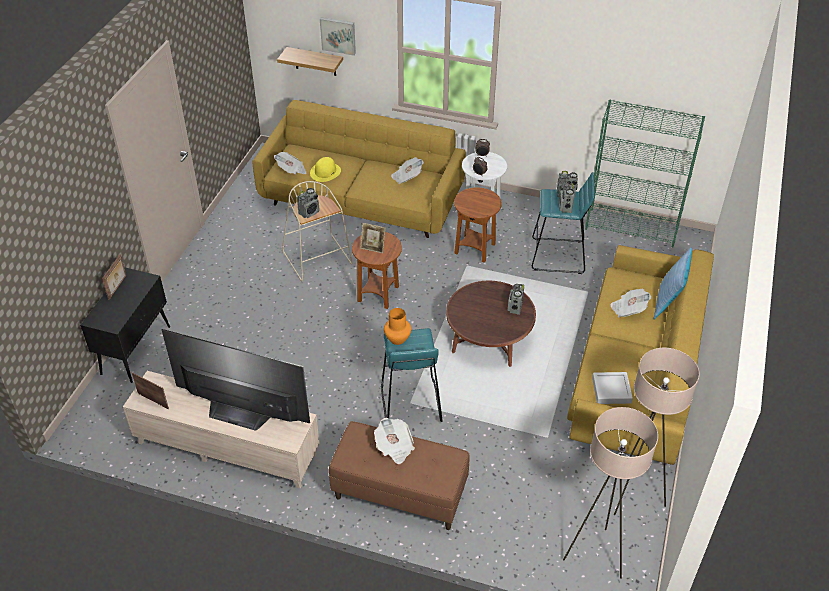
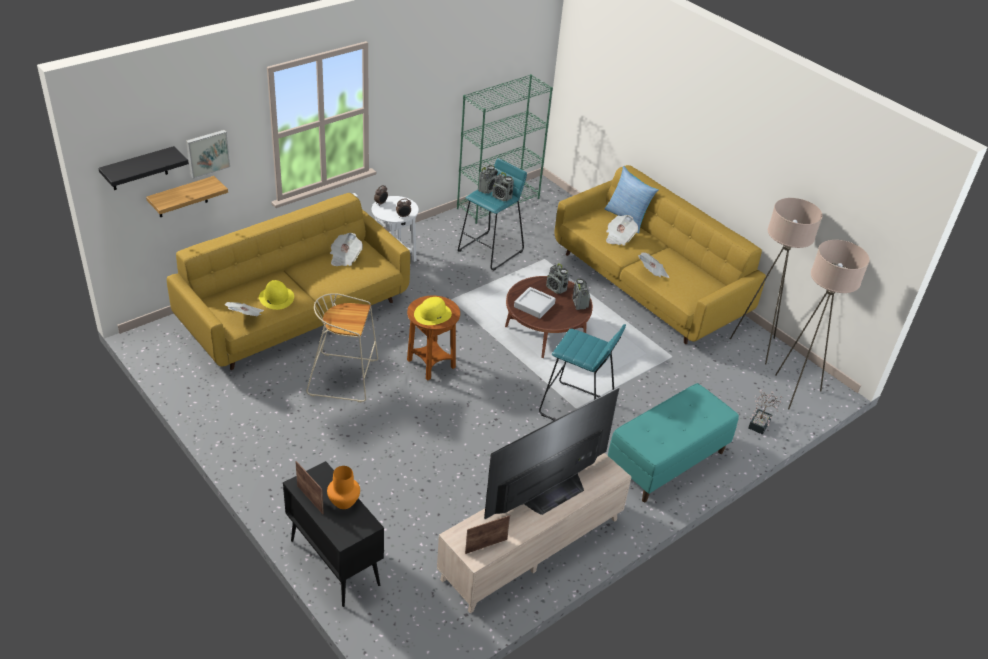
camera: 60 degrees left, 5 degrees down
(282, 22) = (139, 169): none -> black shelf
(309, 212) = (351, 323): radio -> radio (580, 303)
(373, 248) = (432, 314): picture frame -> yellow hat
(394, 447) = (663, 419): newspaper -> newspaper (652, 273)
(397, 338) = (568, 349): orange vase -> orange vase (343, 501)
(399, 493) = (667, 462): brown bench -> turquoise bench
(475, 249) = (435, 285): brown side table -> none
(520, 544) = (760, 422): none -> potted plant
(611, 390) = (692, 287): grey tray -> grey tray (534, 305)

